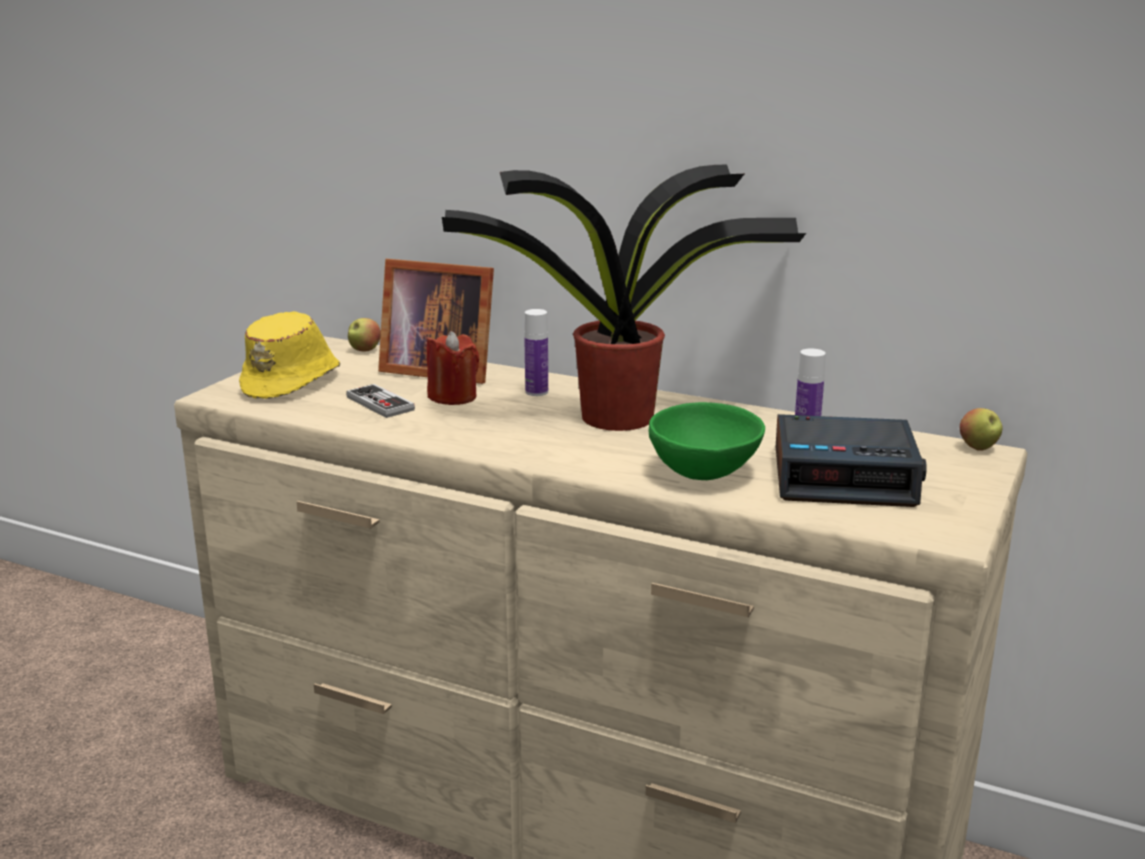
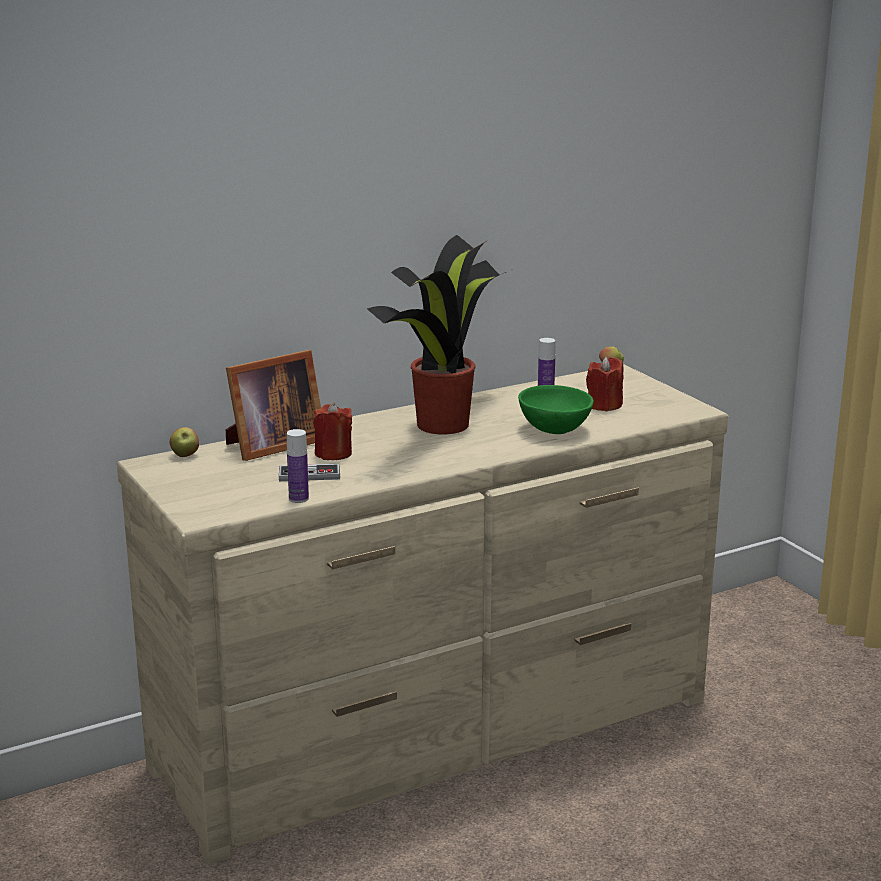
camera: 55 degrees left, 0 degrees up
(293, 382) = (215, 490): yellow hat -> none
(536, 392) = (364, 431): bottle -> bottle (298, 499)
(845, 477) = (604, 405): alarm clock -> red candle

